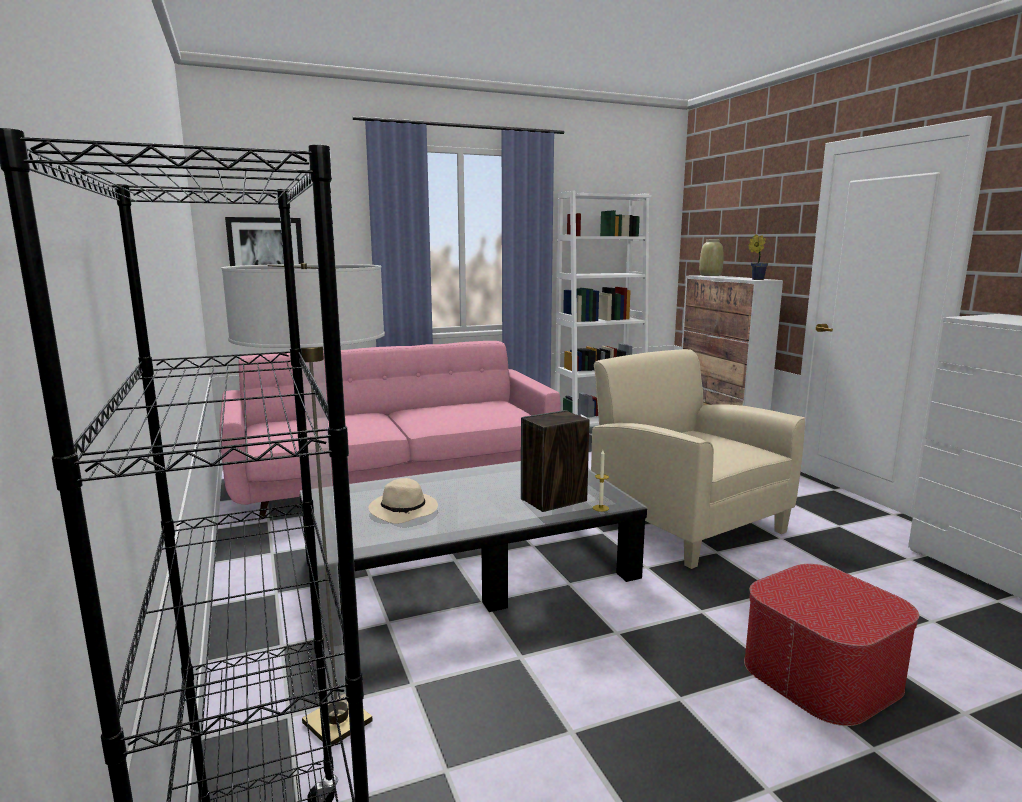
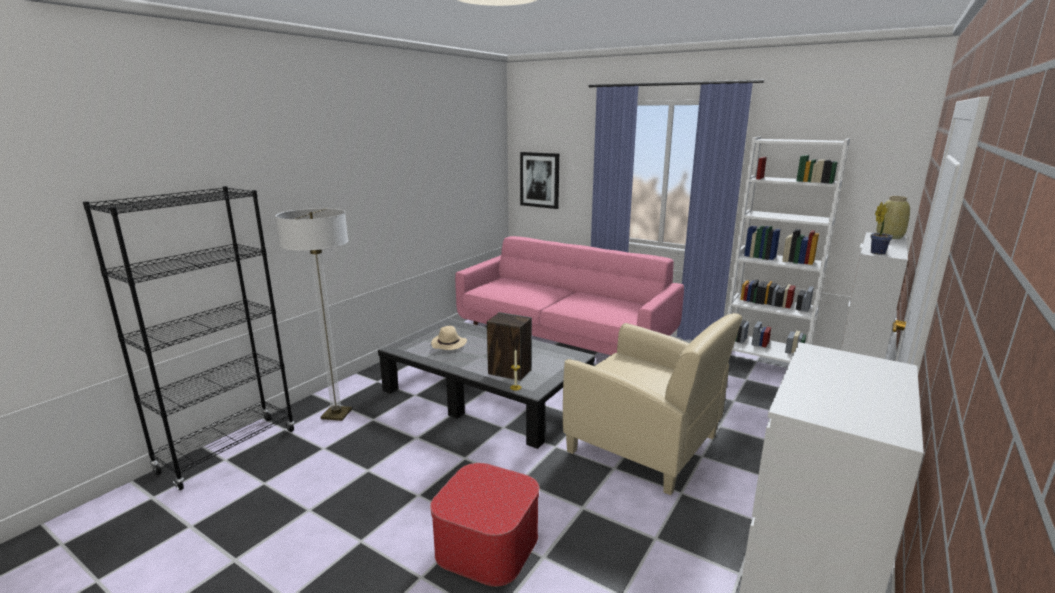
camera: 55 degrees right, 5 degrees up
(686, 524) = (644, 445): beige armchair -> beige armchair turned 105 degrees clockwise

